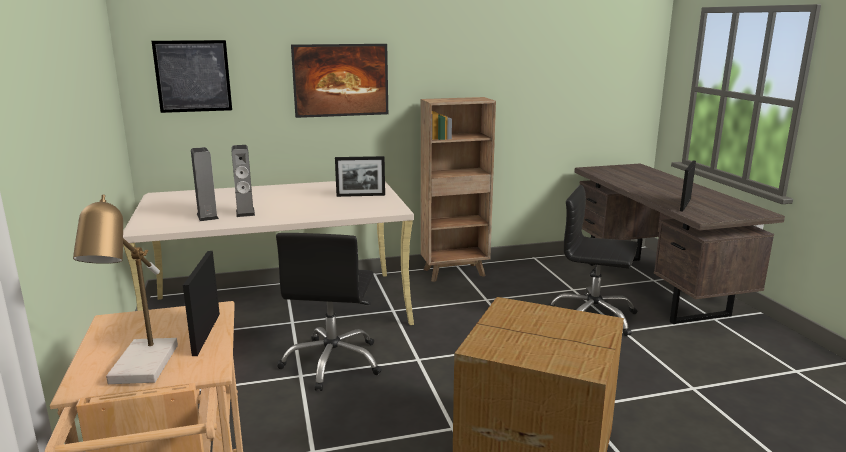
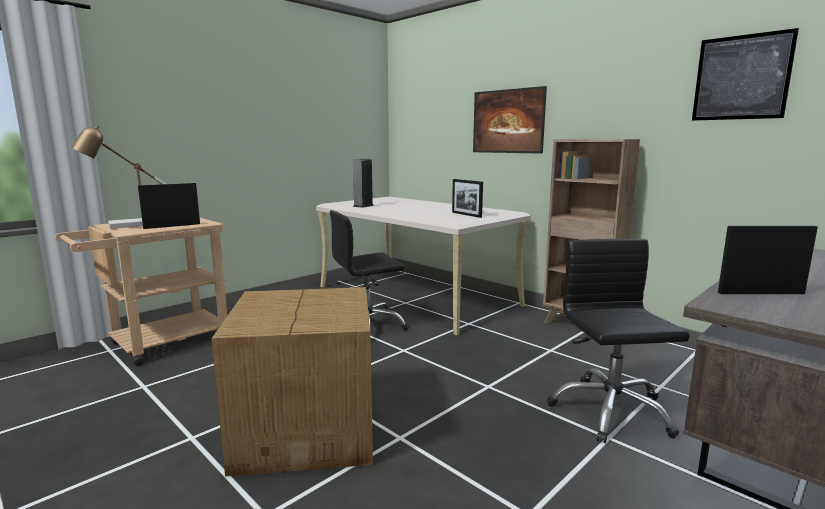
camera: 60 degrees right, 5 degrees down
(193, 76) = (420, 119): picture -> picture (741, 77)
(245, 212) = (382, 208): speaker -> none

